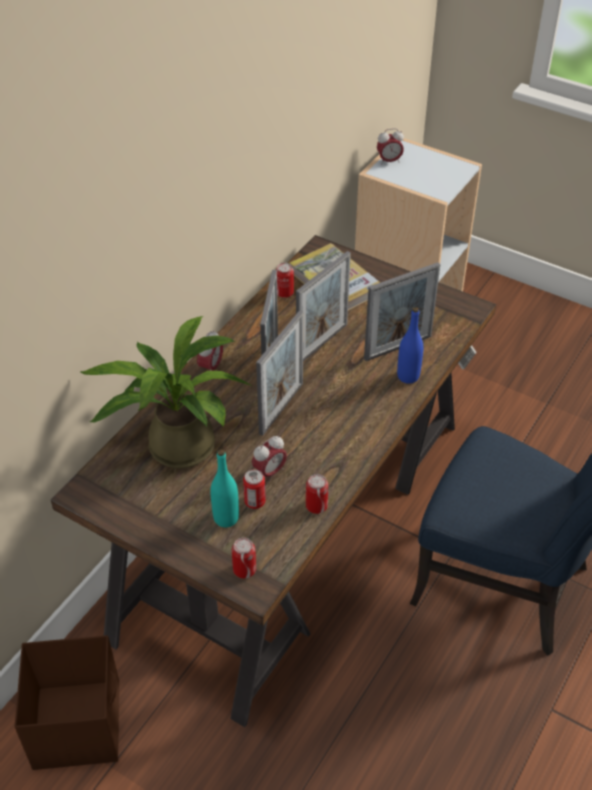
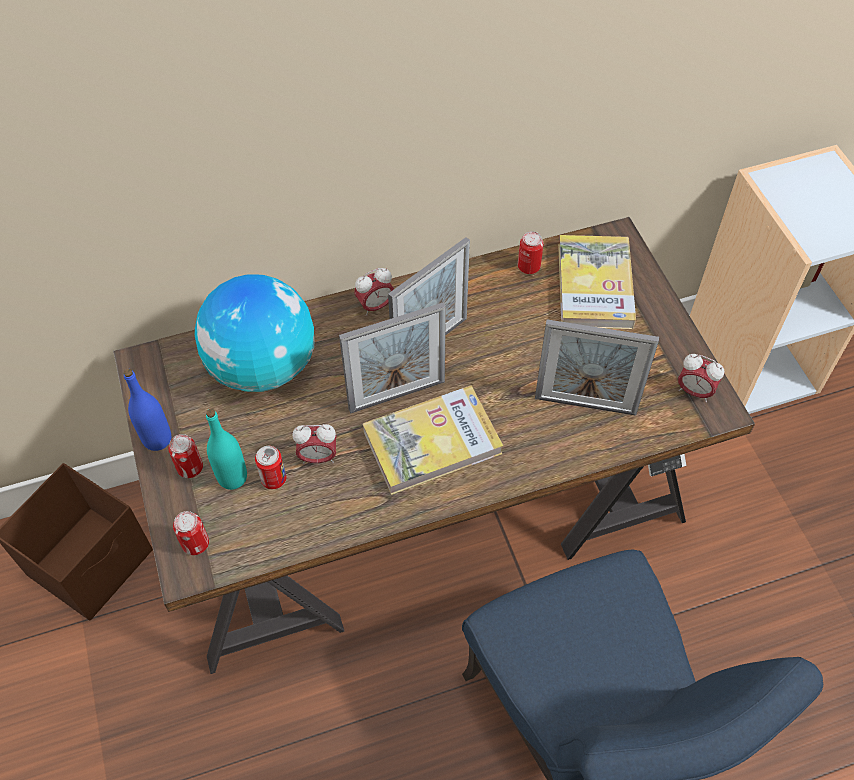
camera: 40 degrees right, 10 degrees up
(174, 444) = (263, 367): potted plant -> globe
(316, 506) = (324, 526): can -> can (190, 468)
(322, 343) = (509, 348): picture frame -> none
(331, 420) = (432, 442): none -> book
(389, 161) = (792, 172): alarm clock -> alarm clock (694, 391)
(408, 376) = (562, 446): blue bottle -> blue bottle (157, 439)

